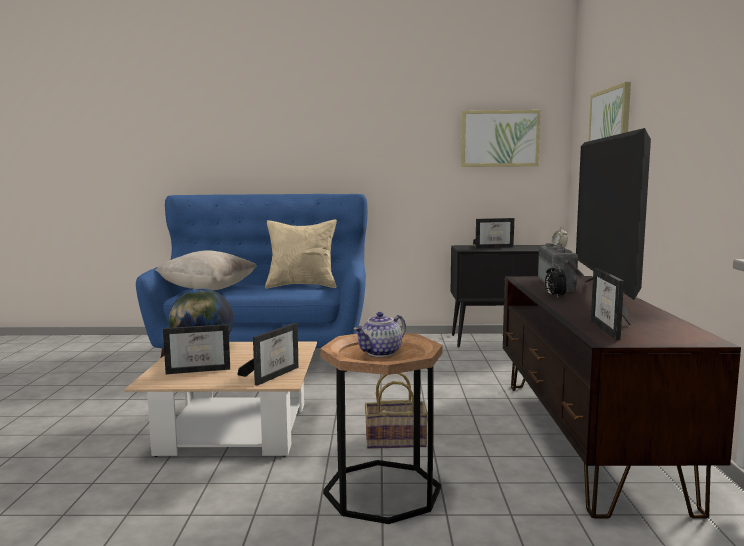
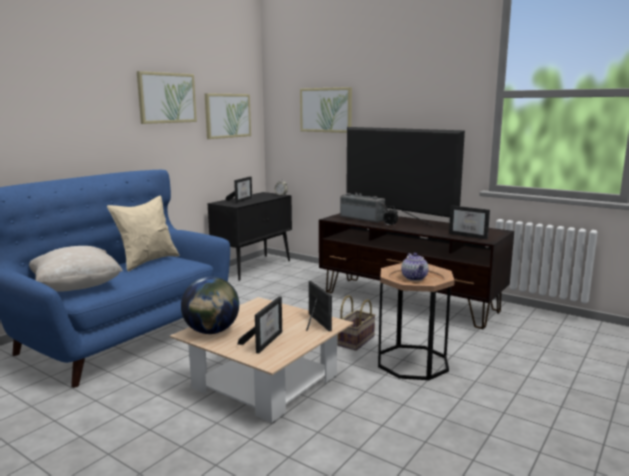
camera: 55 degrees left, 5 degrees up
(404, 117) = (167, 98): none -> picture

